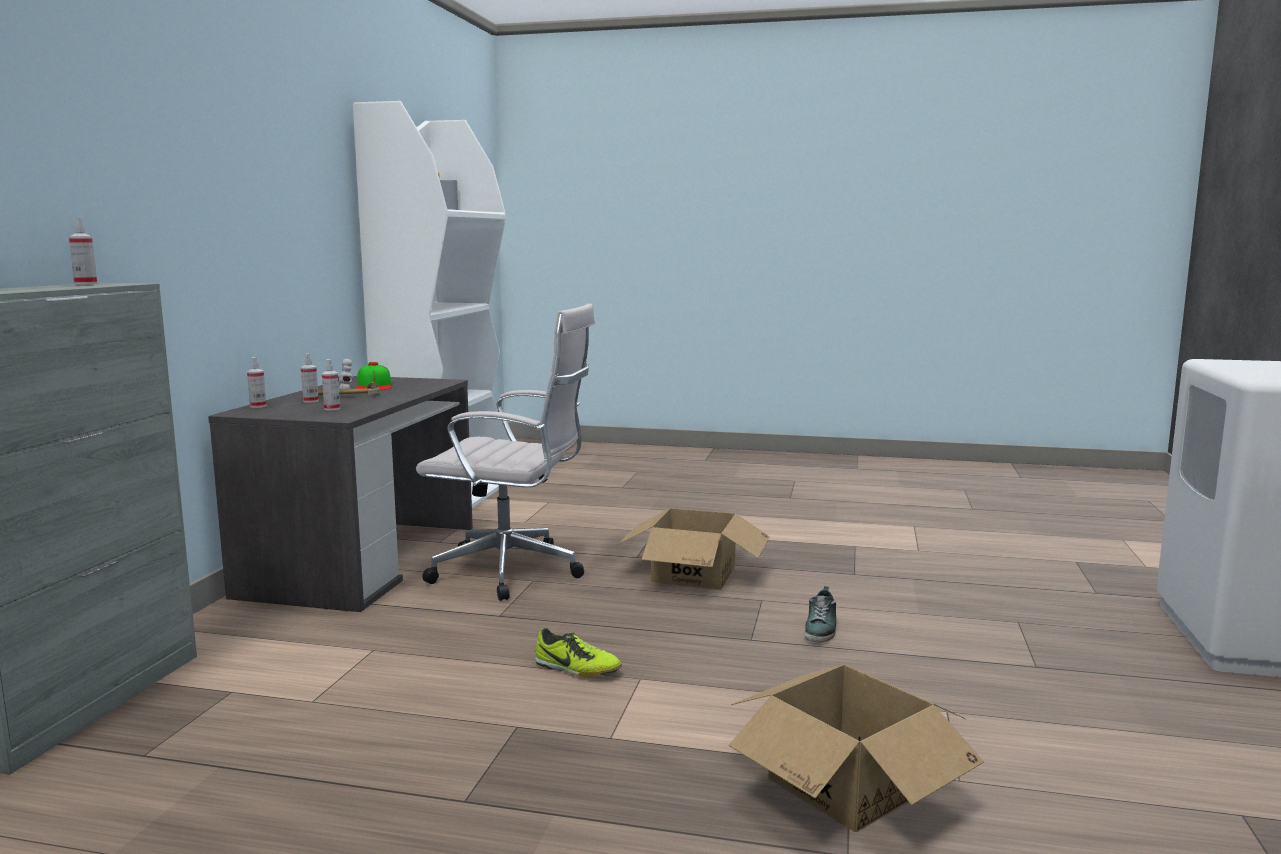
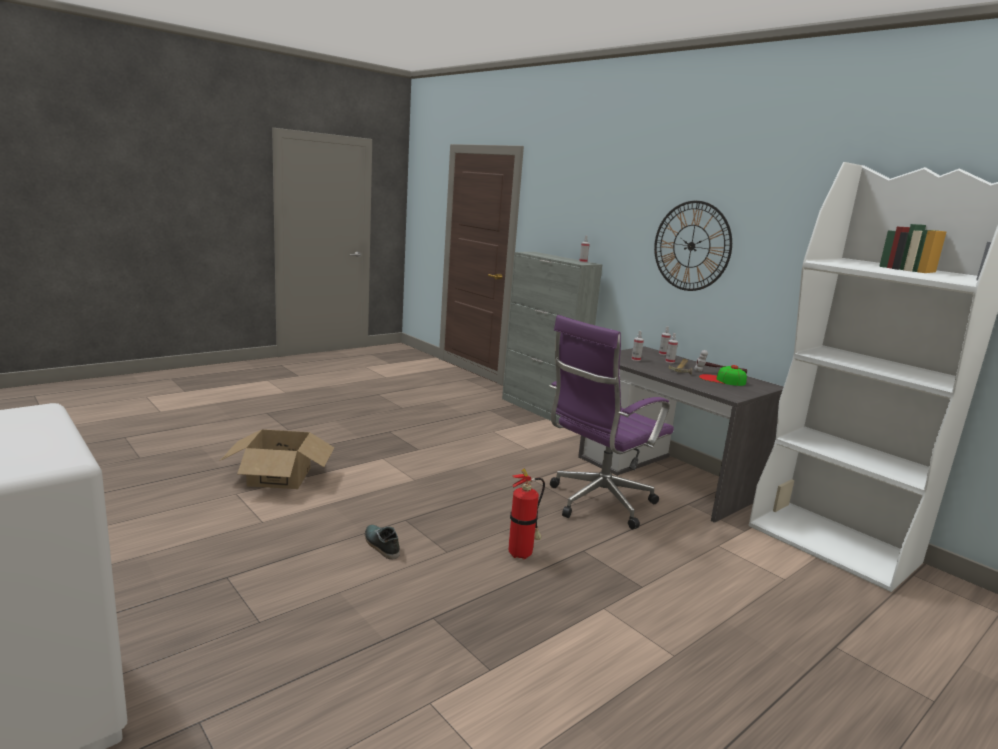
camera: 125 degrees right, 5 degrees up
(227, 216) = (691, 246): none -> wall clock
(514, 572) = (597, 503): white office chair -> purple office chair
(577, 669) = (445, 472): shoe -> none
(694, 574) = (522, 554): cardboard box -> fire extinguisher

